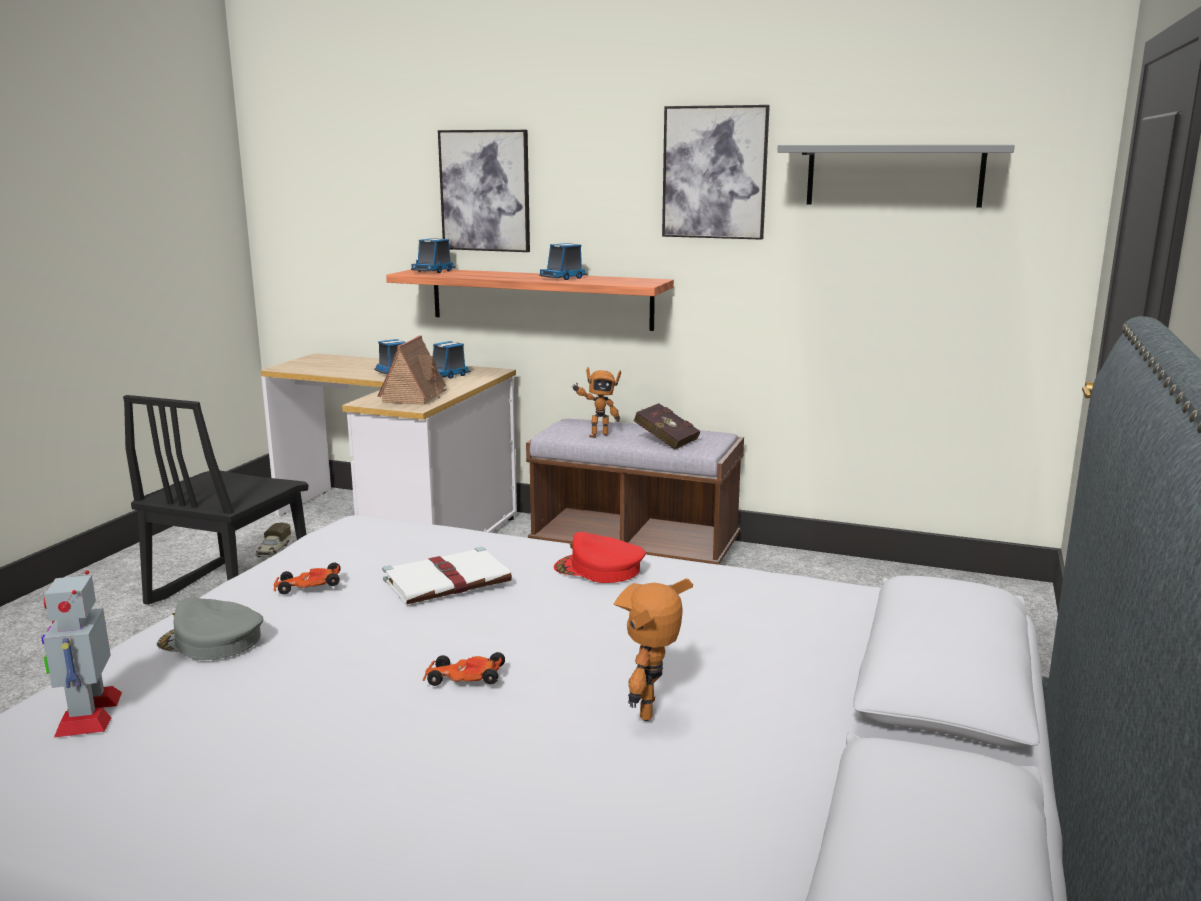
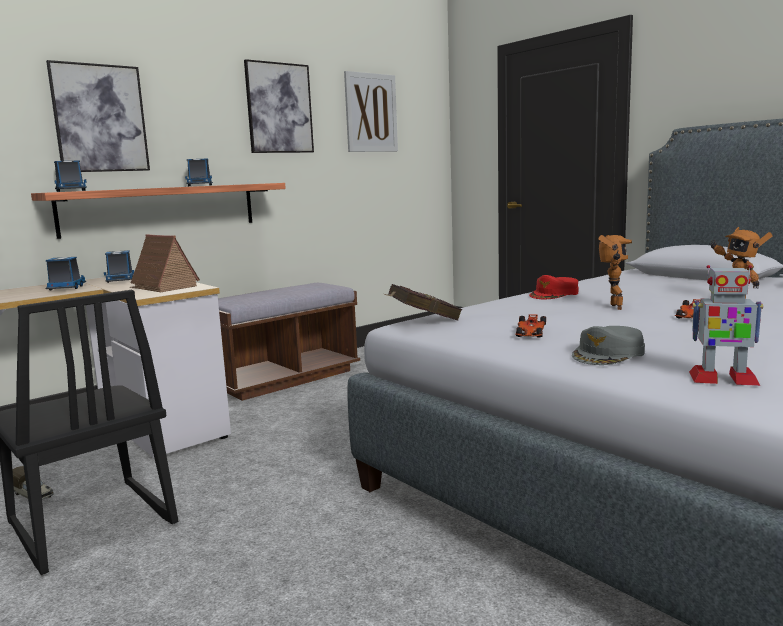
camera: 60 degrees left, 5 degrees down
(449, 580) = (553, 310): white book -> none
(597, 435) = (265, 297): toy robot -> toy robot (612, 307)
(664, 440) = (306, 289): red book -> red book (421, 320)
(894, 175) = (371, 113): grey shelf -> picture

